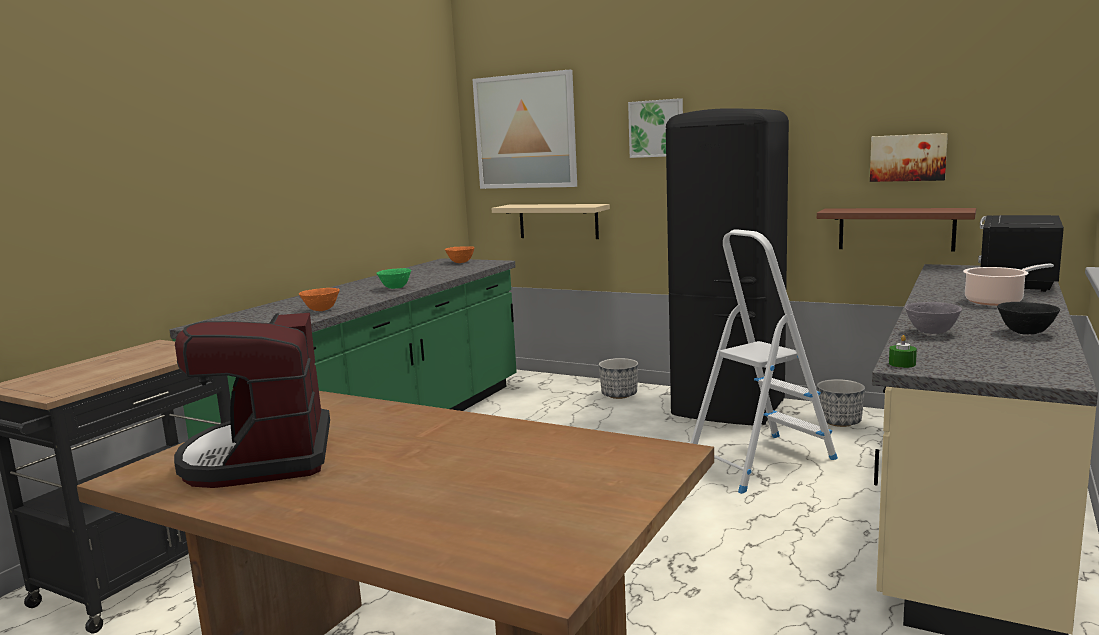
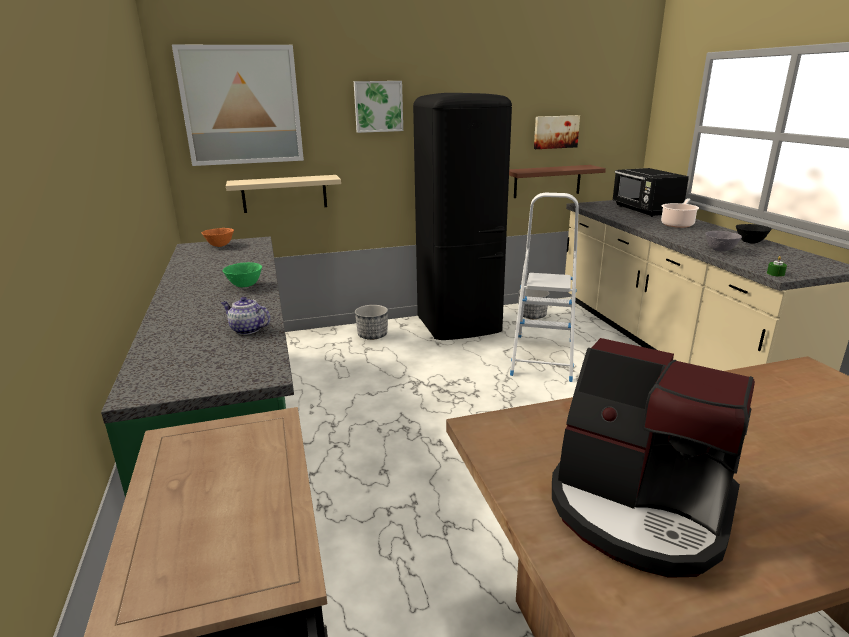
camera: 45 degrees left, 10 degrees up
(321, 310) = (247, 329): orange bowl -> teapot

